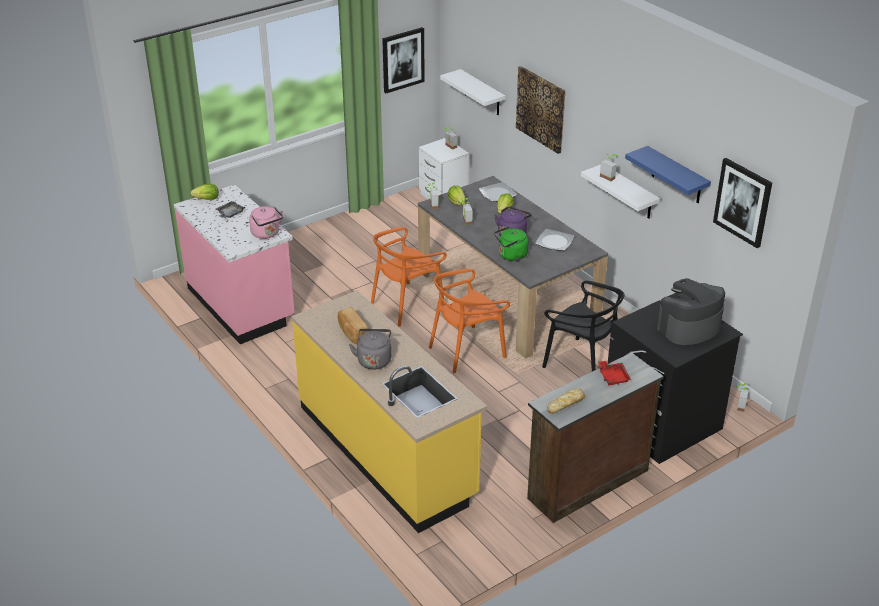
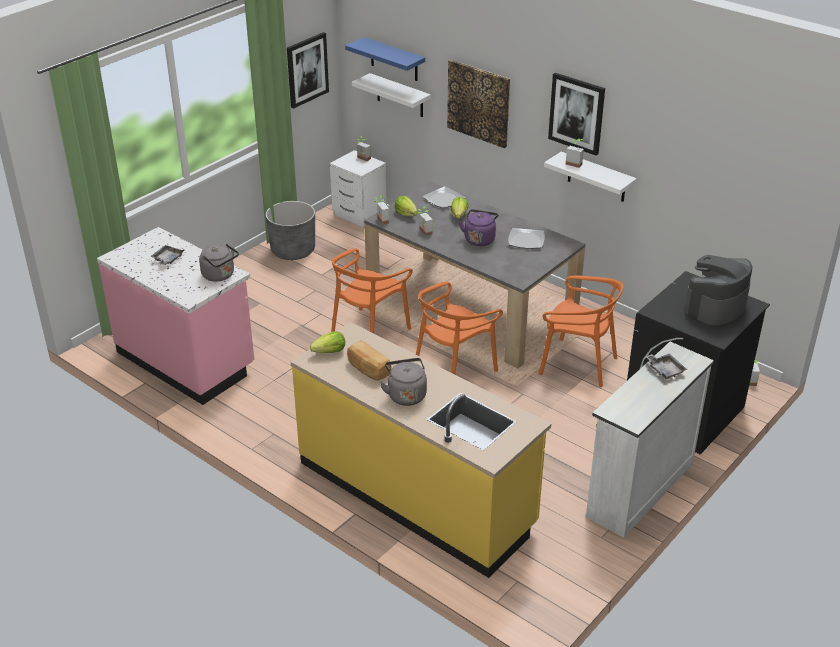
camera: 15 degrees left, 0 degrees up
(207, 199) = (134, 247): lettuce -> lettuce (330, 352)
(266, 234) = (220, 275): pink kettle -> grey kettle
(371, 222) = (293, 250): none -> grey planter
(511, 256) = (489, 261): green kettle -> none
(566, 403) = (632, 406): bread -> none
(582, 363) = (577, 364): black chair -> orange chair
(586, 483) = (638, 489): brown dresser -> white dresser
(613, 377) = (665, 370): red tray -> grey tray
(676, 176) = (657, 152): blue shelf -> blue shelf (394, 60)
(743, 202) = (743, 168): picture -> picture (577, 113)

